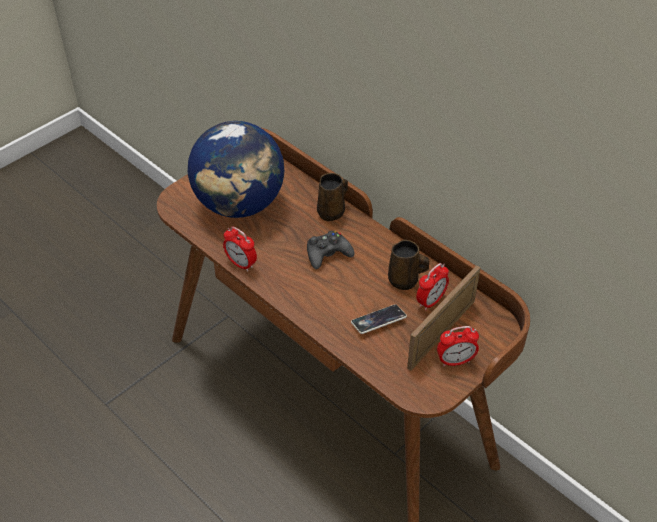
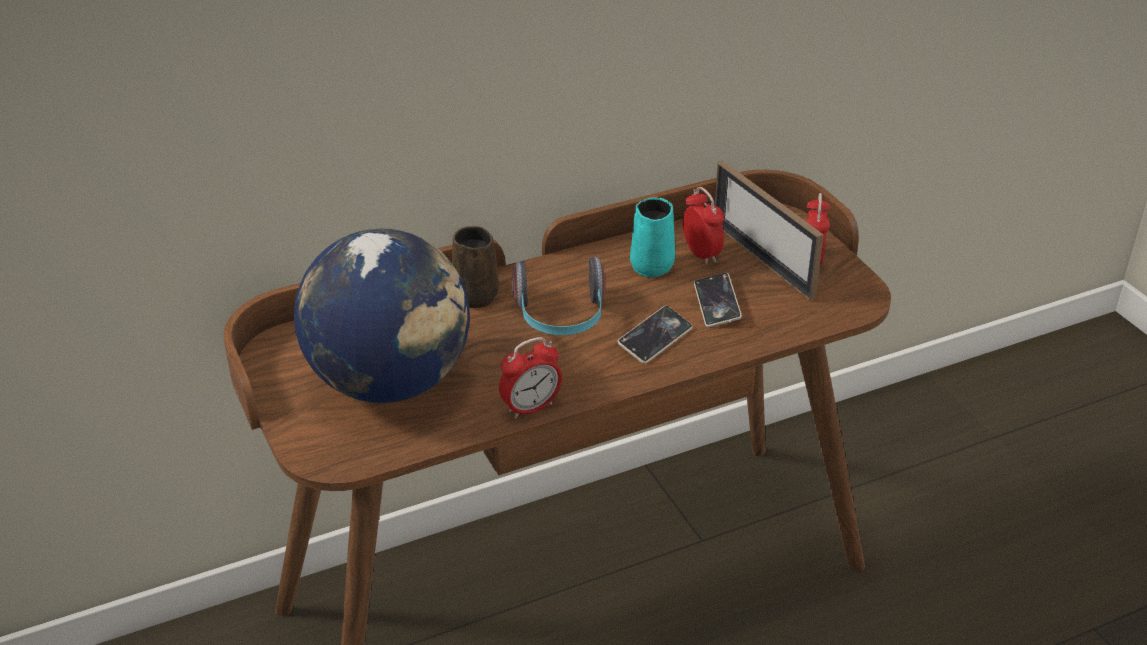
camera: 70 degrees left, 10 degrees down
(327, 300) = (655, 339): none -> phone
(328, 254) = (561, 318): black game controller -> headphones
(405, 281) = (653, 265): brown mug -> turquoise mug

